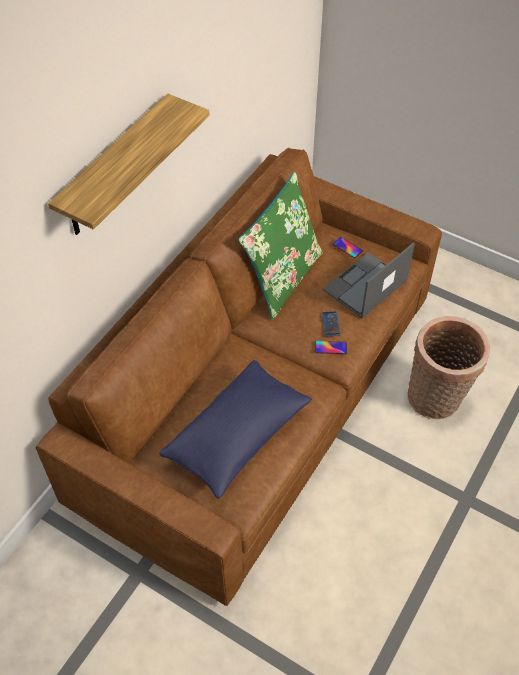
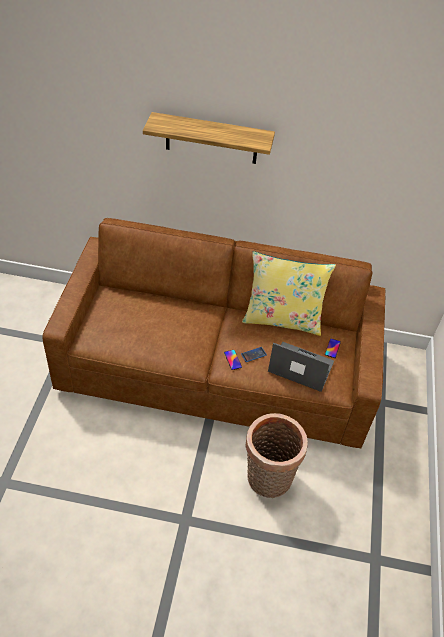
camera: 65 degrees right, 5 degrees down
(237, 437) = (136, 327): blue pillow -> none
(282, 278) = (282, 319): green pillow -> yellow pillow

